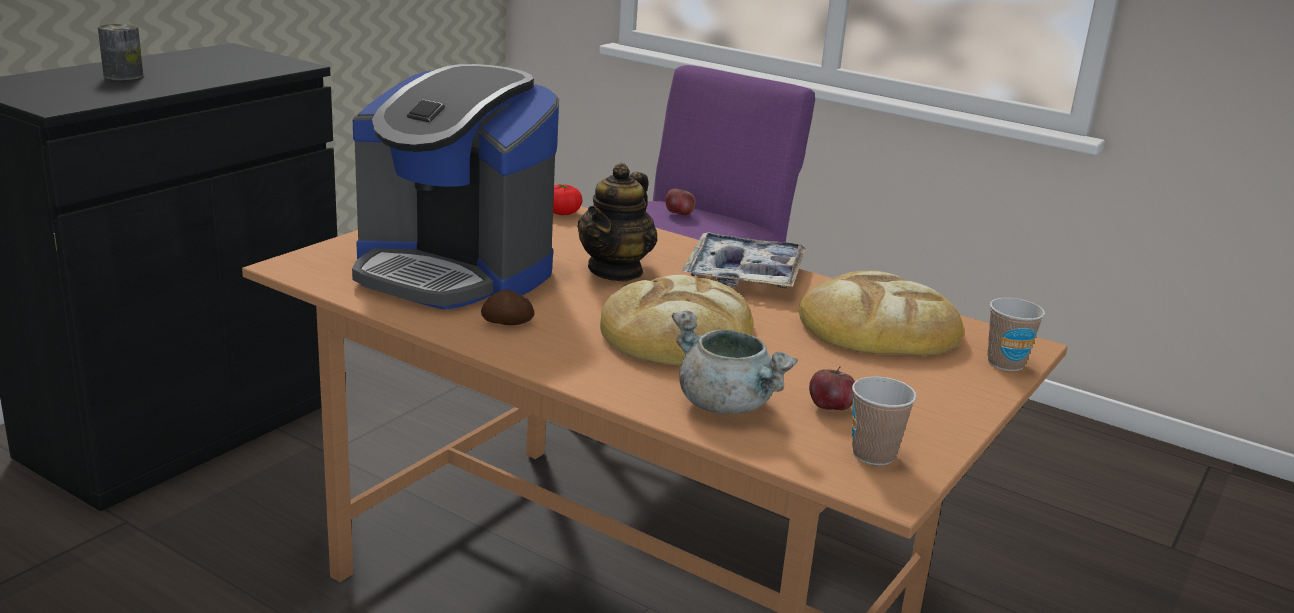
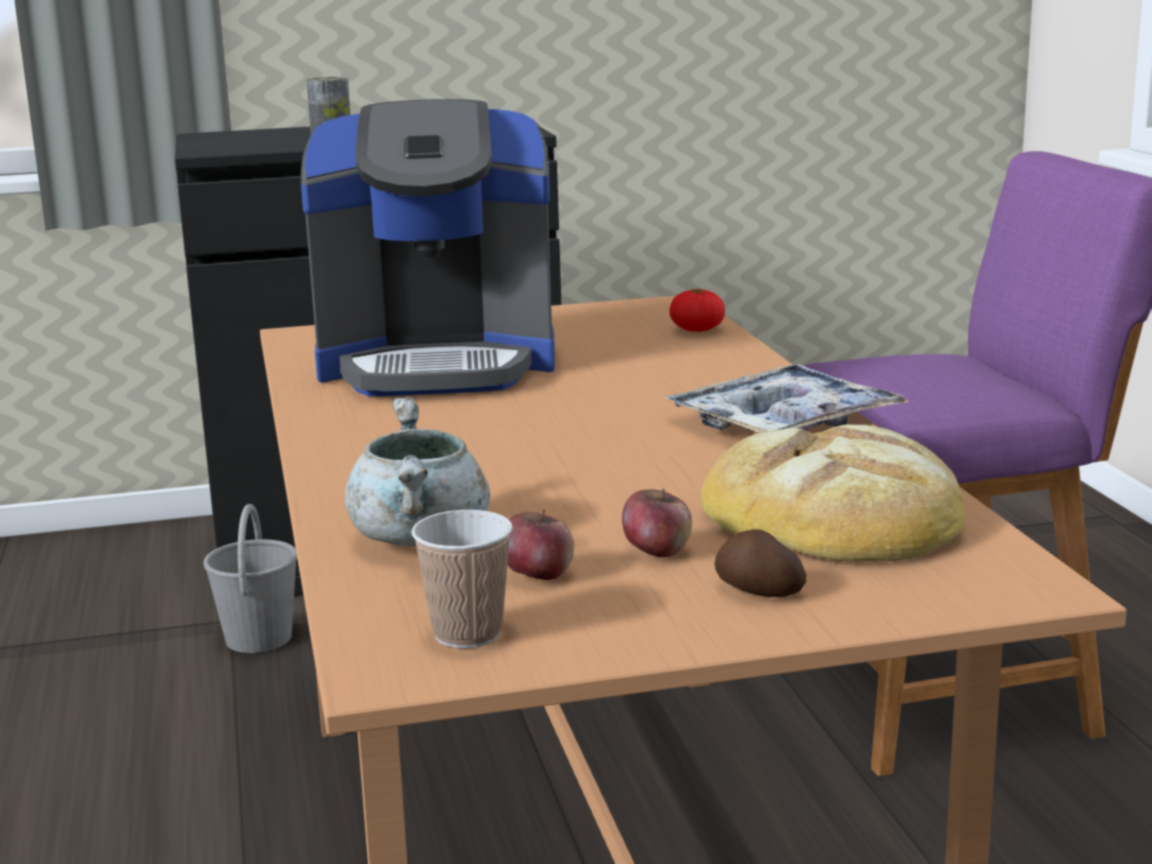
camera: 45 degrees right, 5 degrees down
(176, 527) = (259, 638): none -> grey bucket
(453, 272) = (438, 363): coffee machine -> coffee machine turned 75 degrees counterclockwise
(508, 323) = (380, 415): potato -> potato (758, 591)
(616, 271) = (621, 392): teapot -> none
(678, 333) = (542, 462): bread -> none
(679, 214) = (932, 367): apple -> apple (657, 551)
(1005, 363) = (938, 599): cup -> none

